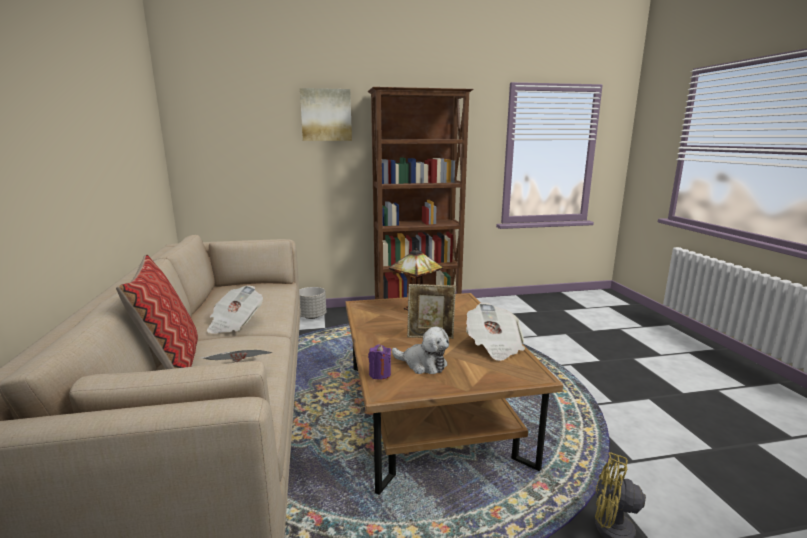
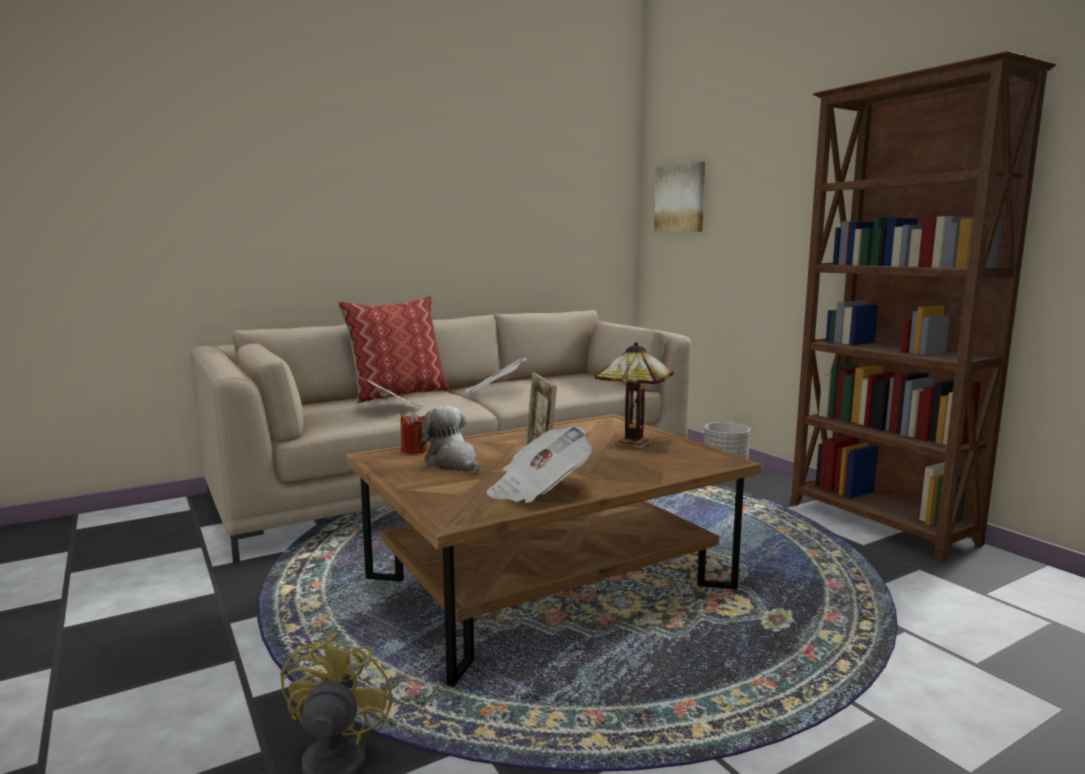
camera: 70 degrees right, 5 degrees down
(326, 115) = (799, 153): picture -> picture (680, 198)
(380, 374) = (414, 450): purple candle -> red candle
(423, 364) = (453, 463): plush toy -> plush toy turned 135 degrees clockwise

